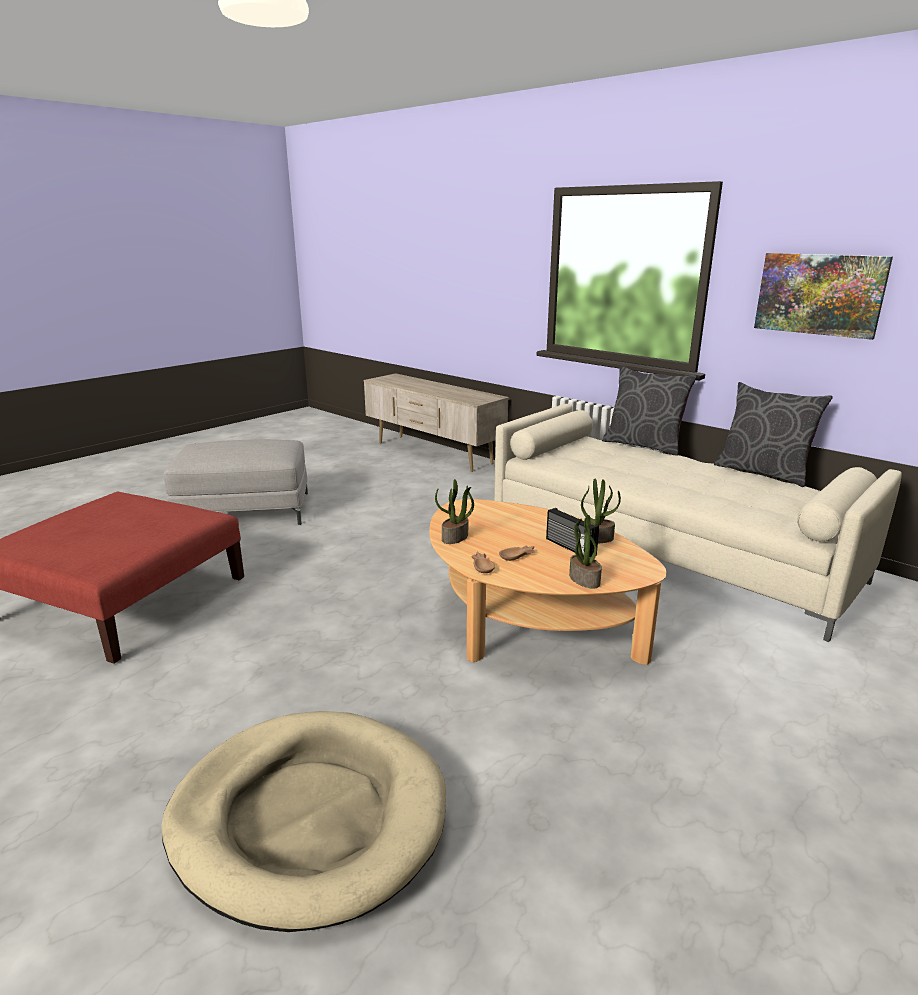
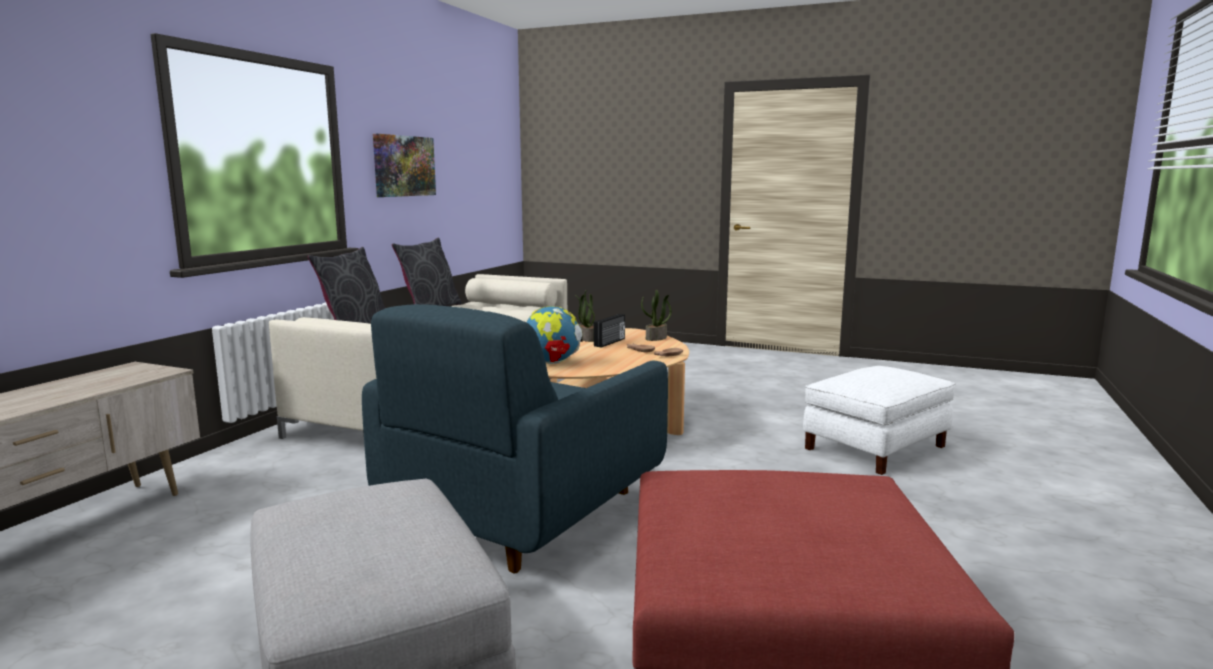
camera: 110 degrees left, 10 degrees down
(309, 817) = (876, 448): beige dog bed -> white ottoman
(356, 553) = (523, 513): none -> blue armchair
(455, 537) = (627, 365): potted plant -> none
(490, 509) = (552, 363): none -> globe

